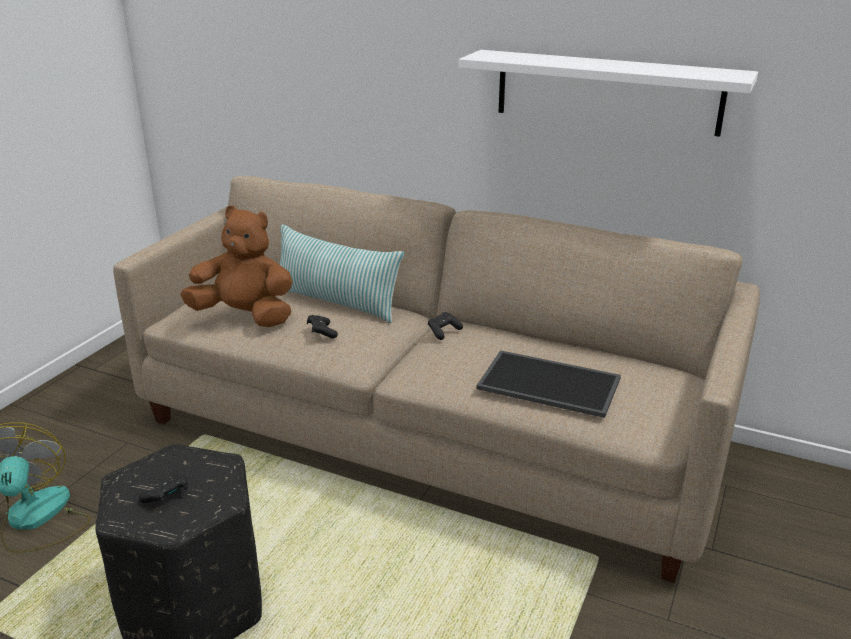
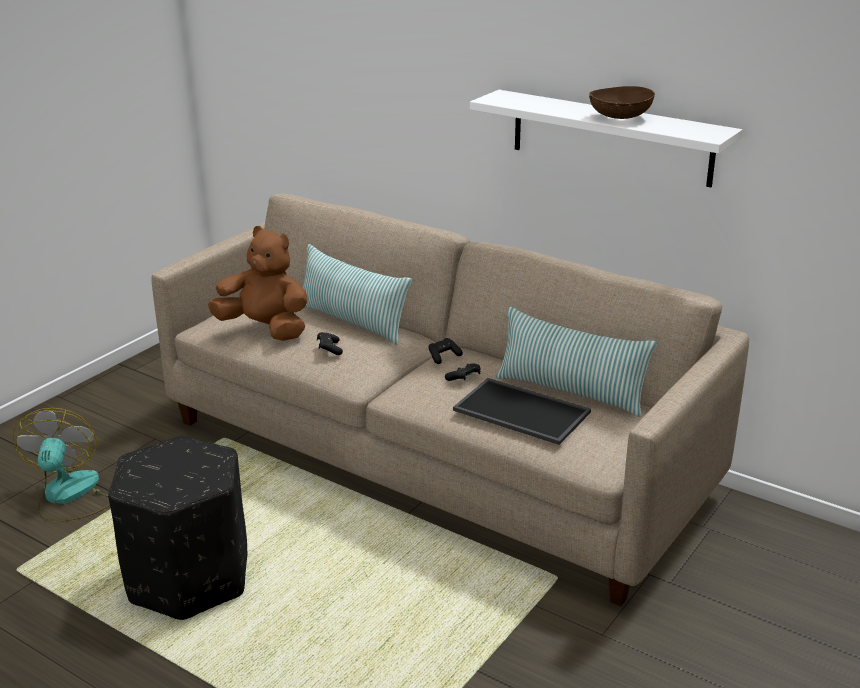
camera: 10 degrees right, 0 degrees up
(167, 497) = (168, 475): black game controller -> black game controller (464, 379)
(588, 358) = (571, 391): none -> pillow
(627, 66) = (620, 118): none -> brown bowl

